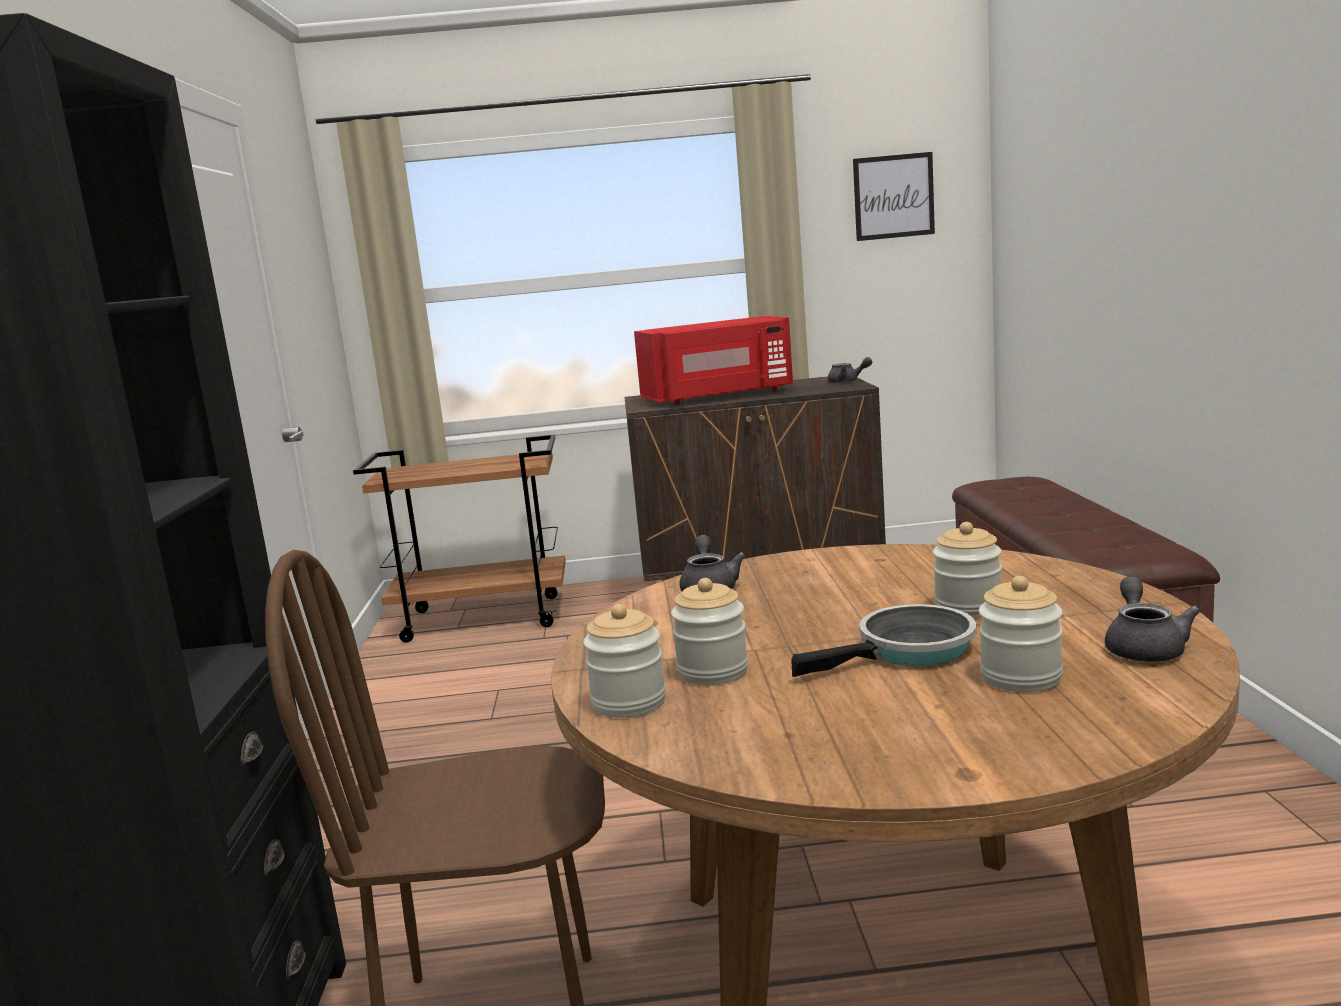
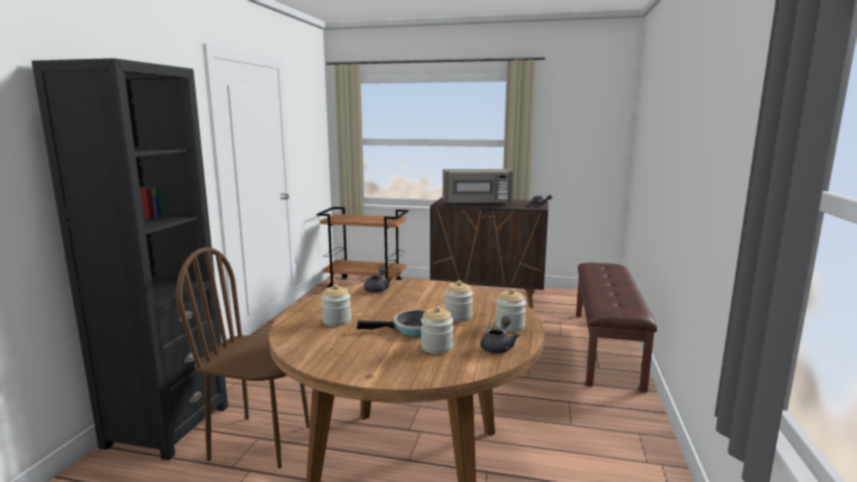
camera: 15 degrees right, 0 degrees up
(628, 702) = (296, 326): jar -> jar (510, 326)
(719, 396) = (476, 203): red microwave -> grey microwave
(893, 196) = (583, 118): picture -> none

